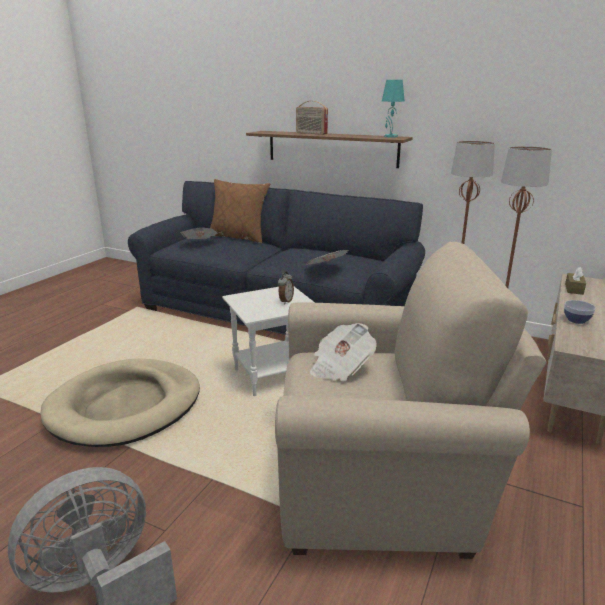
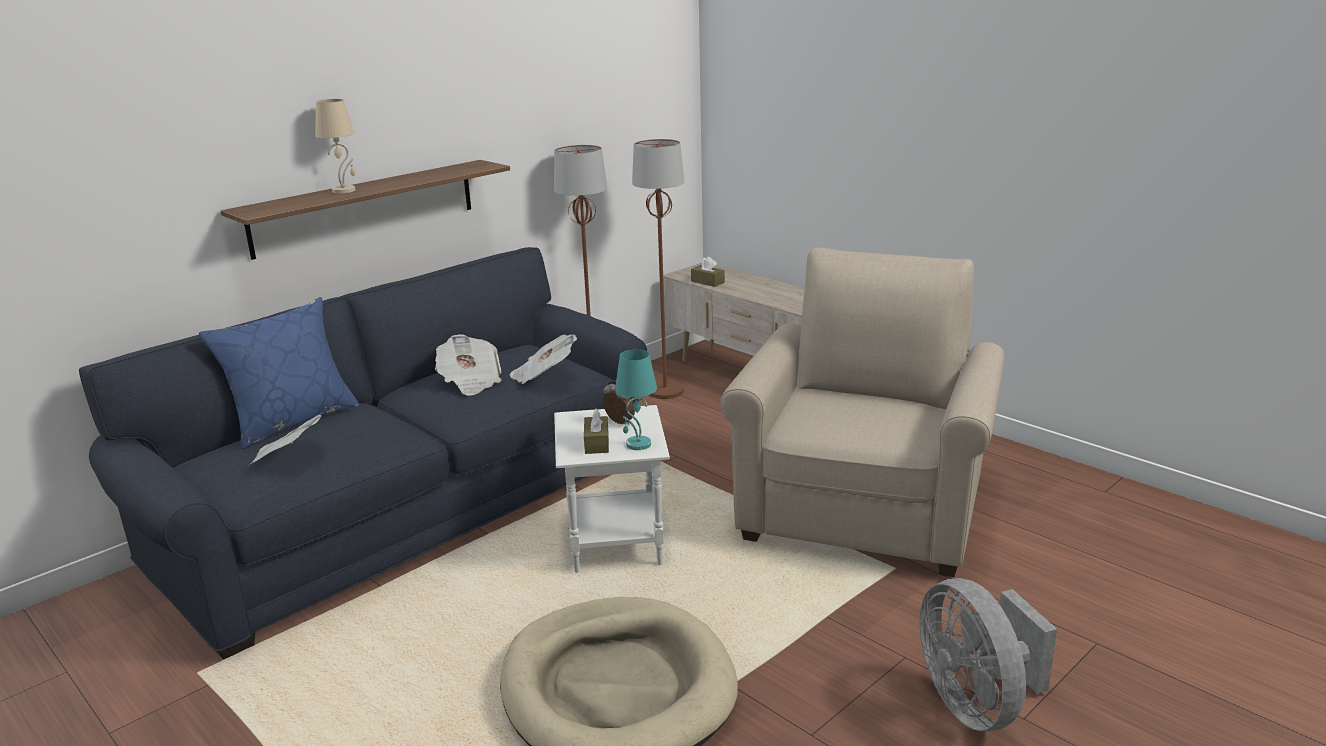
camera: 70 degrees left, 0 degrees up
(238, 237) = (292, 421): brown pillow -> blue pillow
(253, 300) = (596, 443): none -> brown tissue box
(311, 133) = (344, 190): radio -> beige table lamp
(340, 367) = (821, 417): newspaper -> newspaper (470, 382)
(390, 136) = (465, 166): turquoise table lamp -> turquoise table lamp (638, 444)
(576, 320) = (780, 300): bowl -> none

